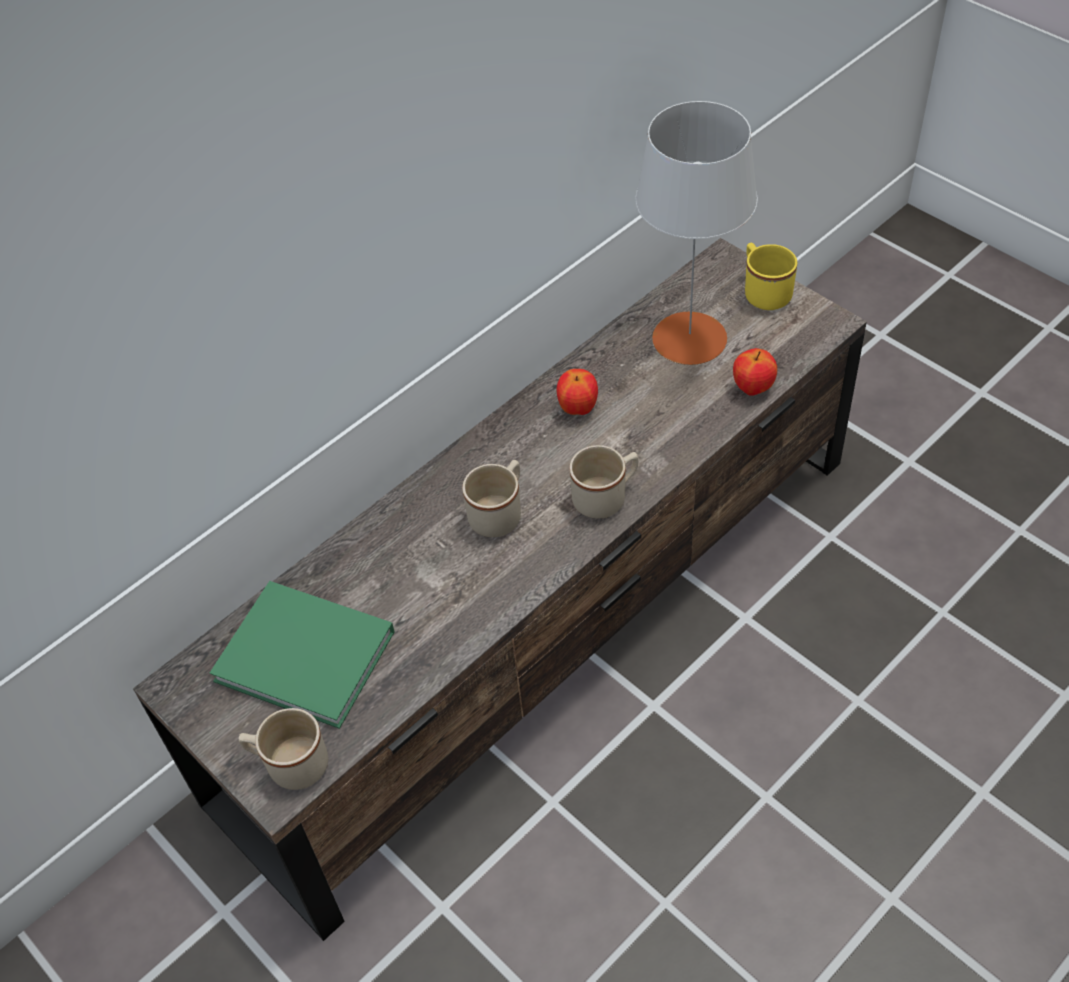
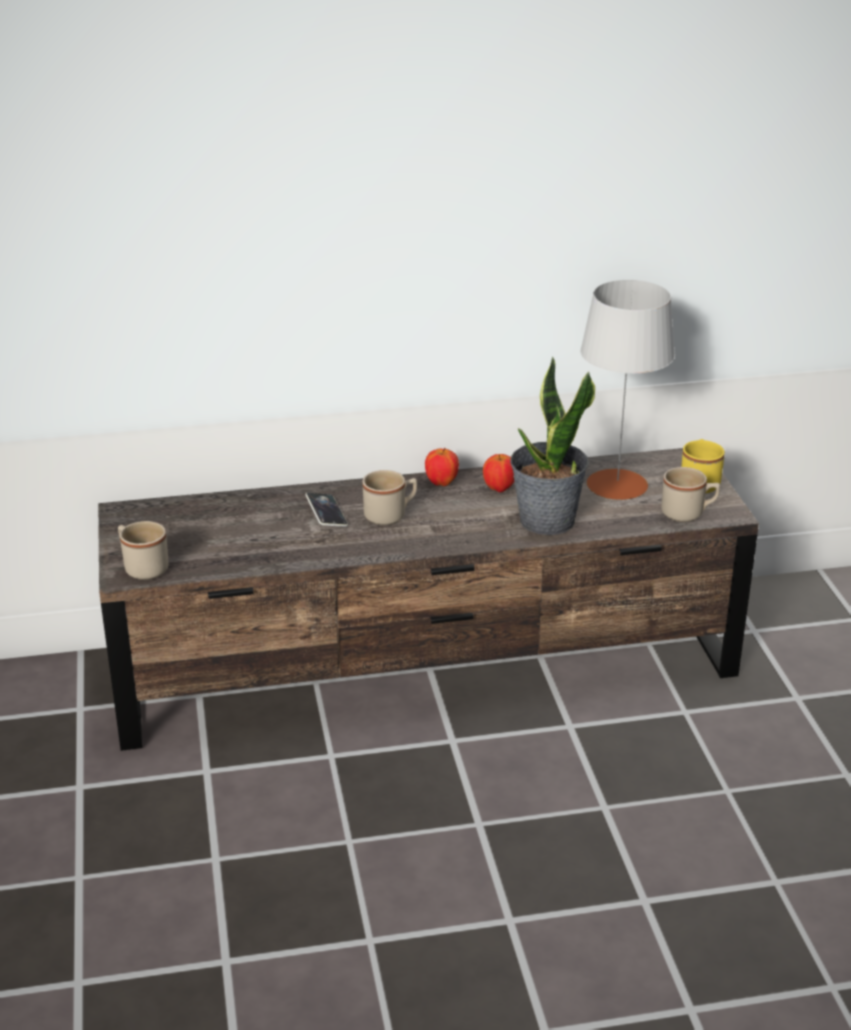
camera: 30 degrees right, 20 degrees down
(309, 658) = (205, 530): green book -> none
(426, 550) = (326, 513): none -> phone
(606, 497) = (466, 534): beige mug -> beige mug (688, 513)
(668, 431) = (546, 521): none -> potted plant
(753, 388) = (631, 523): apple -> apple (441, 483)

